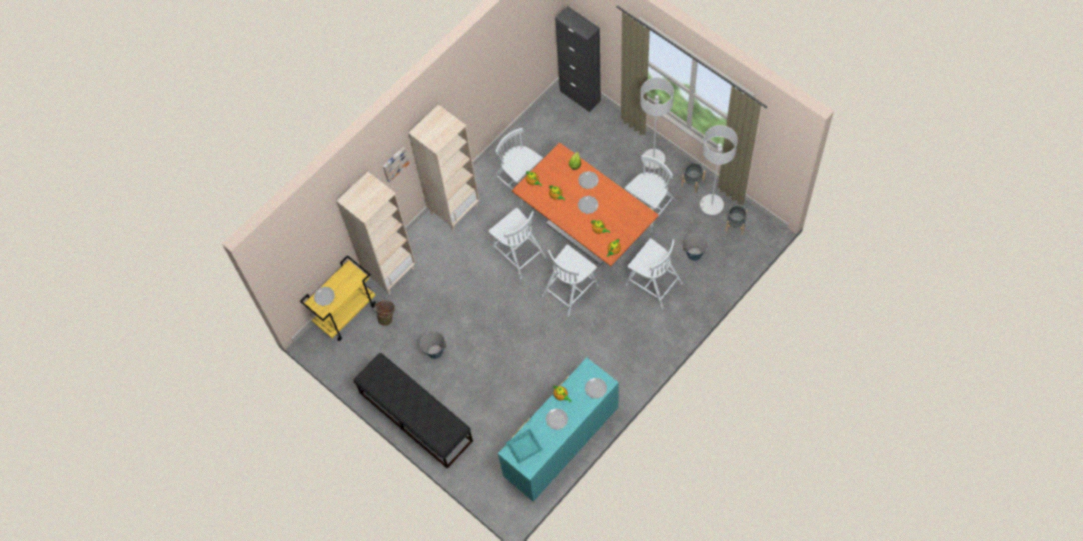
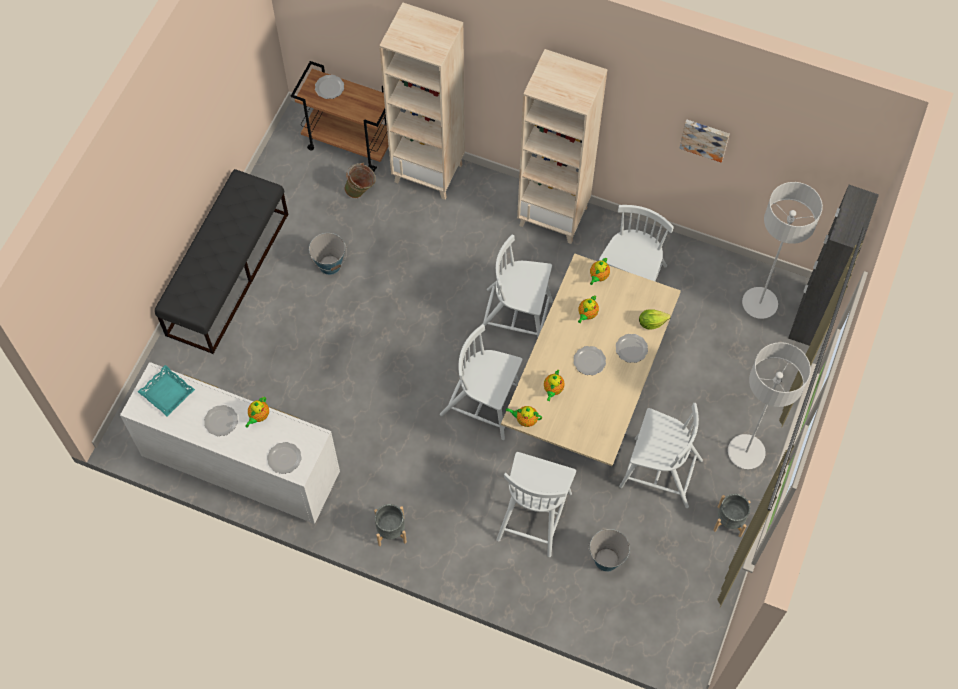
camera: 65 degrees right, 0 degrees up
(346, 313) = (351, 143): yellow cart -> brown cart
(394, 163) = (511, 65): picture -> picture (705, 139)
(517, 253) = (516, 317): white chair -> white chair turned 75 degrees clockwise
(560, 443) = (241, 465): turquoise dresser -> white dresser
(585, 231) = (586, 395): orange dining table -> beige dining table
(711, 205) = (701, 560): grey floor lamp -> grey floor lamp (759, 303)
(735, 225) = (680, 606): grey planter -> grey planter (391, 531)

